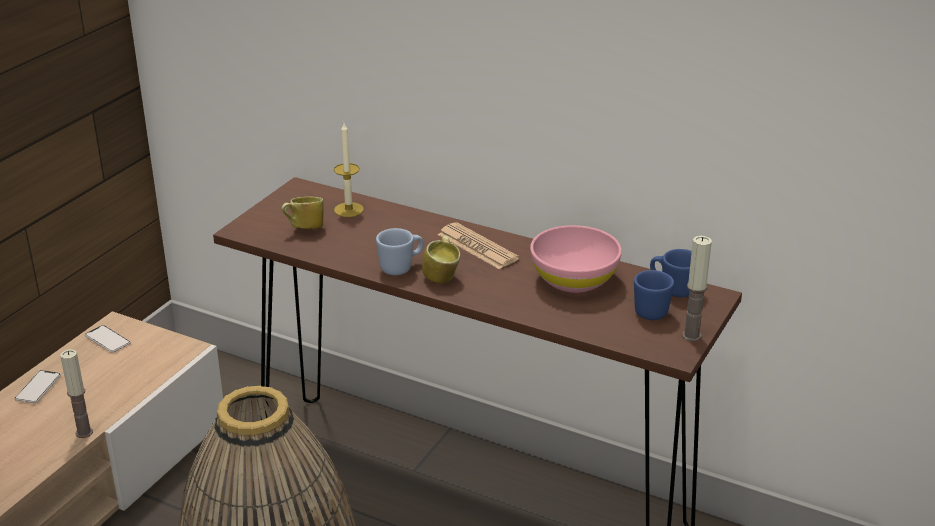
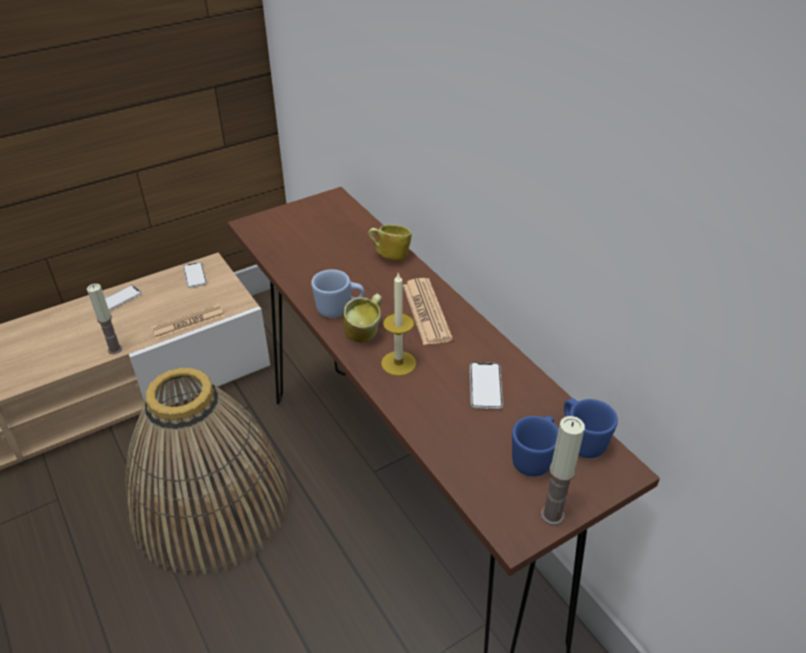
camera: 30 degrees right, 10 degrees up
(145, 382) = (188, 322): none -> newspaper
(304, 229) = (298, 241): mug -> mug (390, 256)
(348, 210) = (352, 233): candle -> candle (398, 363)
(573, 280) = (485, 386): pink bowl -> phone

